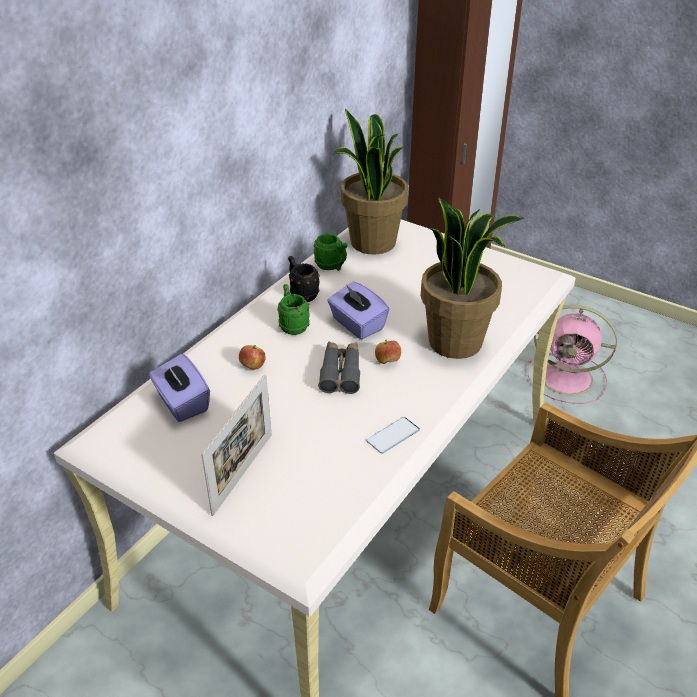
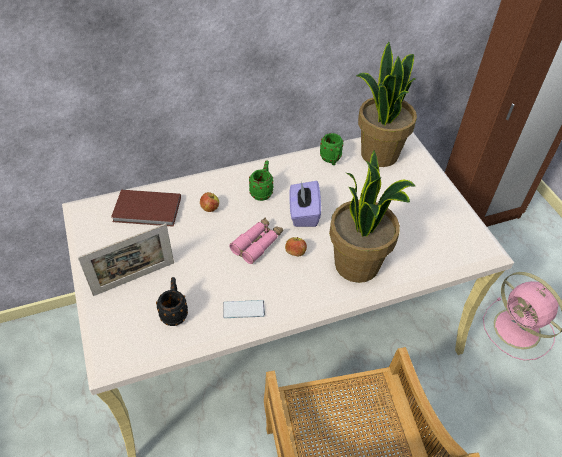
camera: 35 degrees right, 10 degrees up
(182, 403) = (148, 210): purple tissue box -> brown book
(301, 294) = (291, 171): black mug -> black mug (175, 312)
(340, 372) = (257, 243): grey binoculars -> pink binoculars

